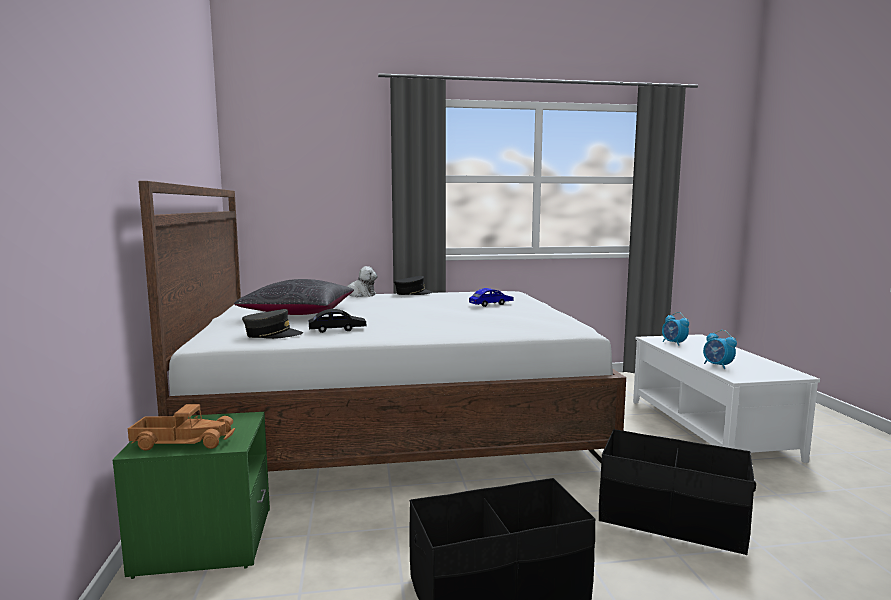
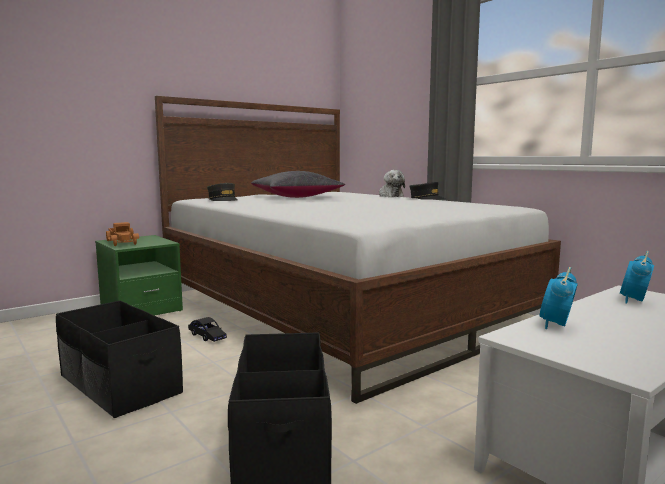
camera: 60 degrees right, 0 degrees up
(337, 330) = (254, 202): black toy car -> black toy car (207, 337)
(491, 304) = (424, 208): blue toy car -> none

